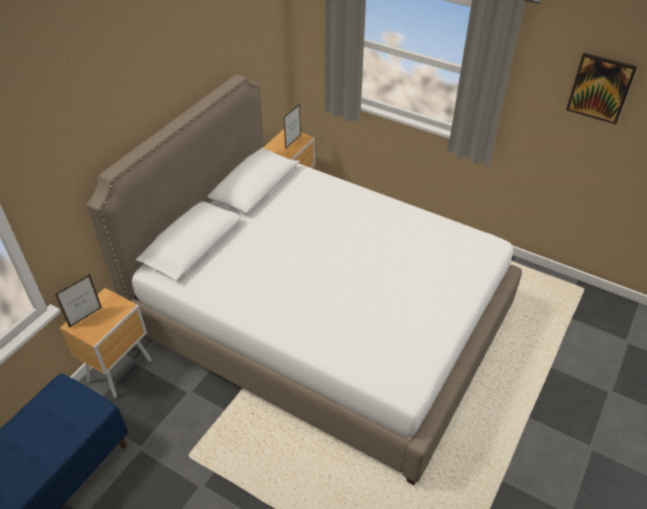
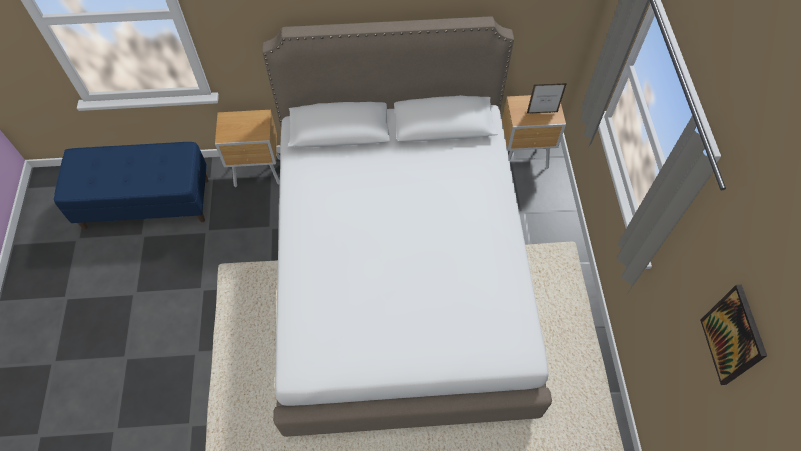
camera: 55 degrees right, 15 degrees up
(85, 317) = (236, 119): picture frame -> none

